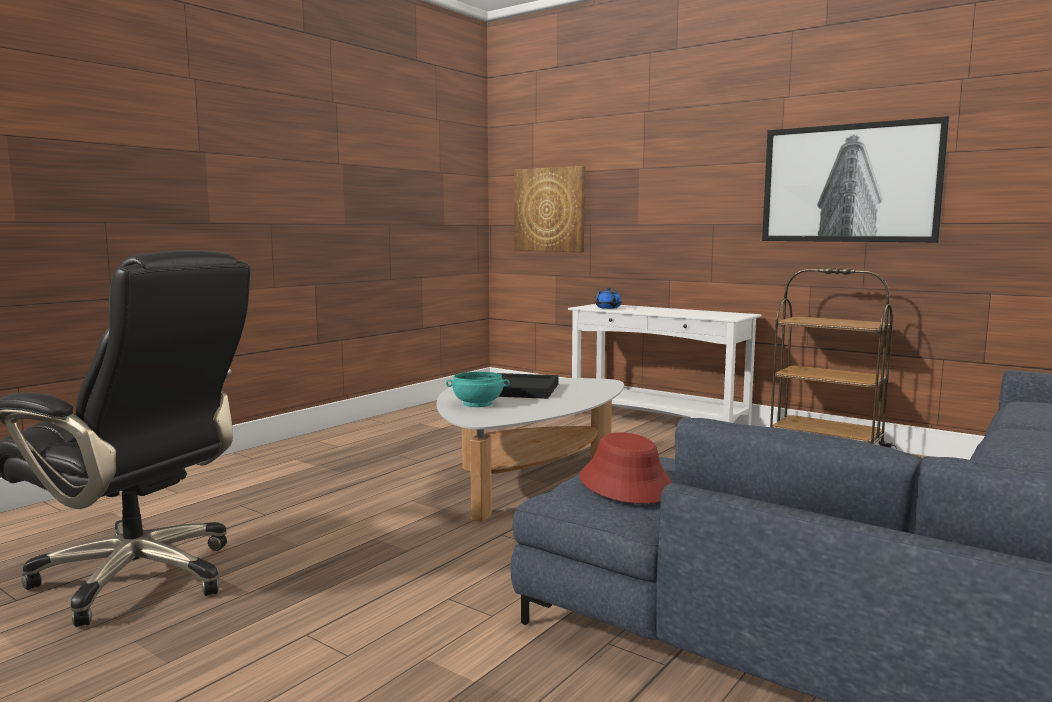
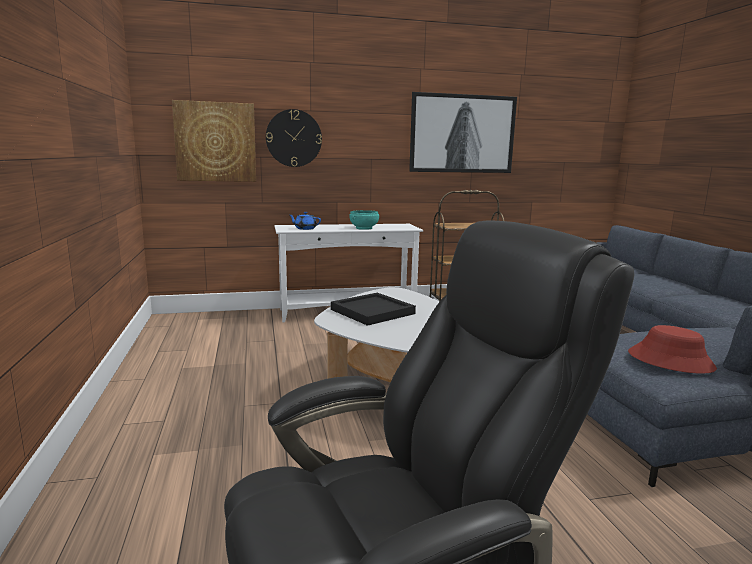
camera: 50 degrees left, 5 degrees up
(477, 404) = (395, 333): turquoise bowl -> turquoise bowl (364, 228)
(623, 202) = (294, 138): none -> wall clock

